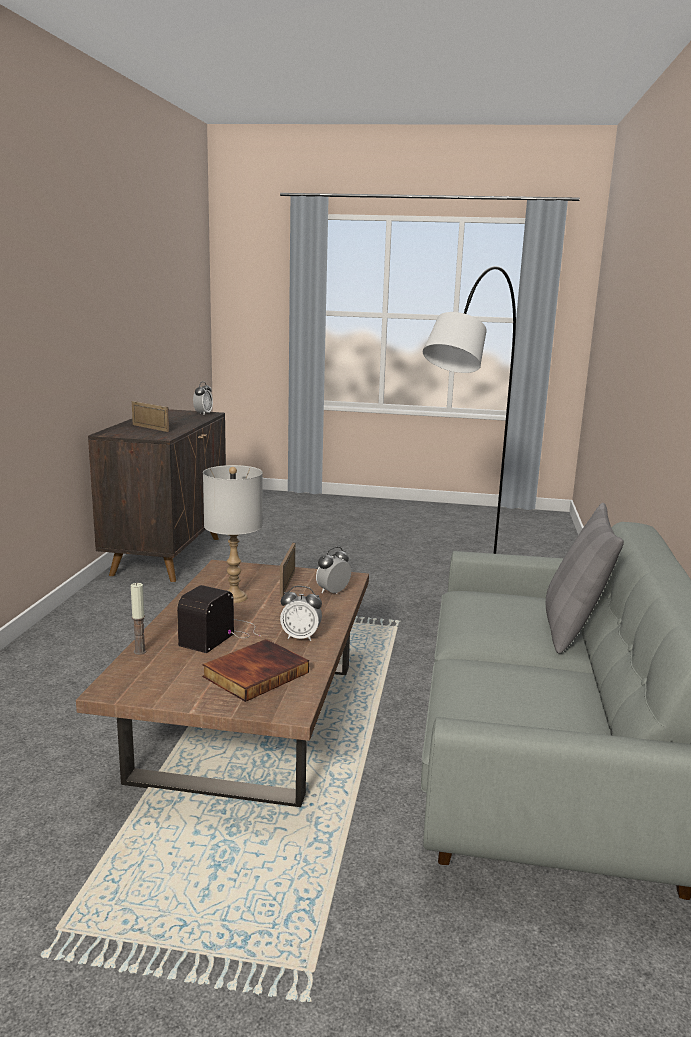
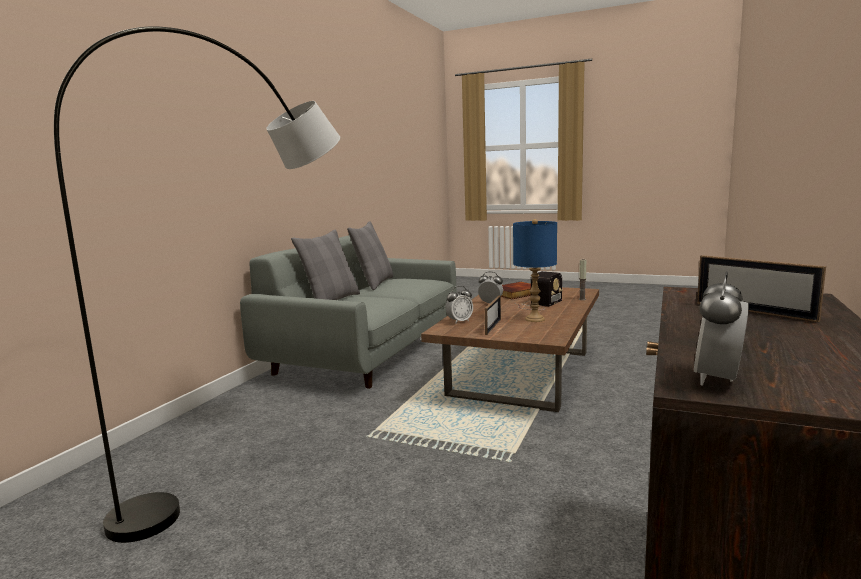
camera: 165 degrees left, 5 degrees down
(234, 597) = (534, 319): grey table lamp -> blue table lamp
(593, 706) = (374, 283): none -> grey pillow

